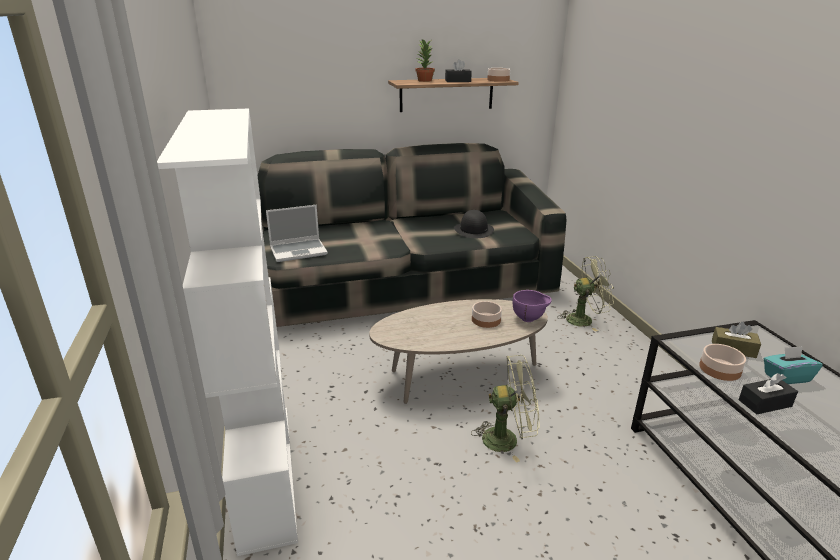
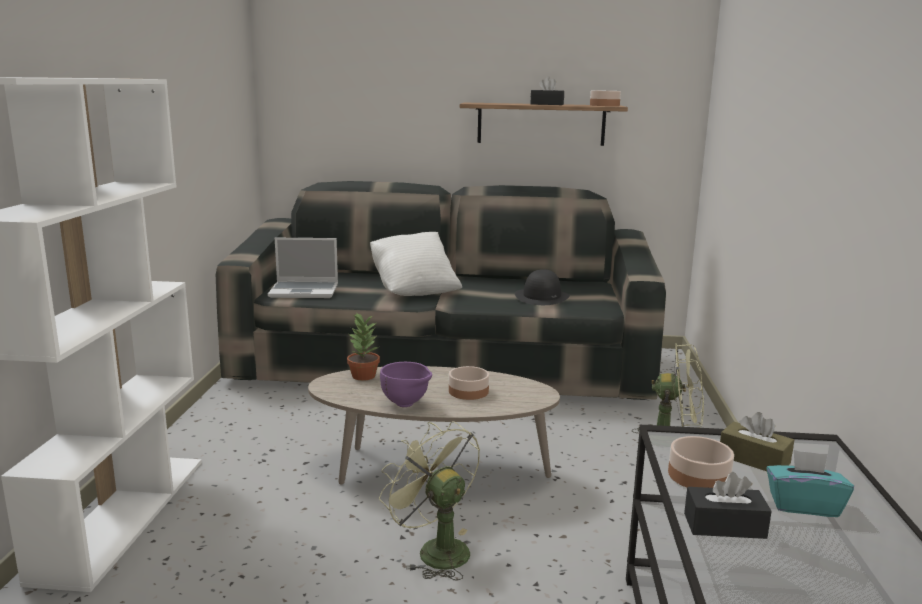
camera: 20 degrees right, 10 degrees down
(380, 237) = (414, 290): none -> white pillow
(424, 80) = (505, 103): potted plant -> potted plant (363, 376)
(507, 439) = (435, 550): green fan -> green fan turned 150 degrees counterclockwise
(529, 319) = (528, 400): purple bowl -> purple bowl (406, 404)

